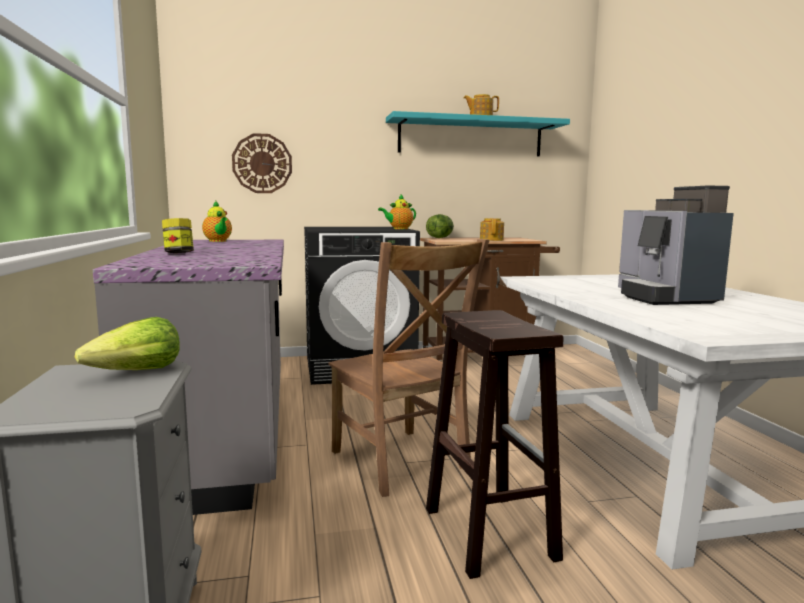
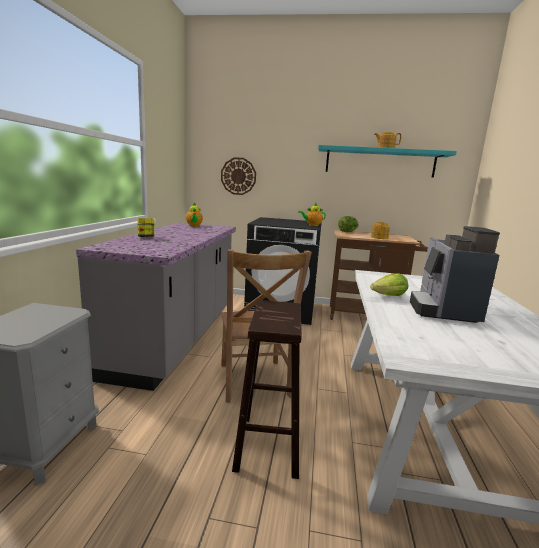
camera: 20 degrees right, 5 degrees up
(137, 372) = (57, 315): lettuce -> lettuce (389, 296)

